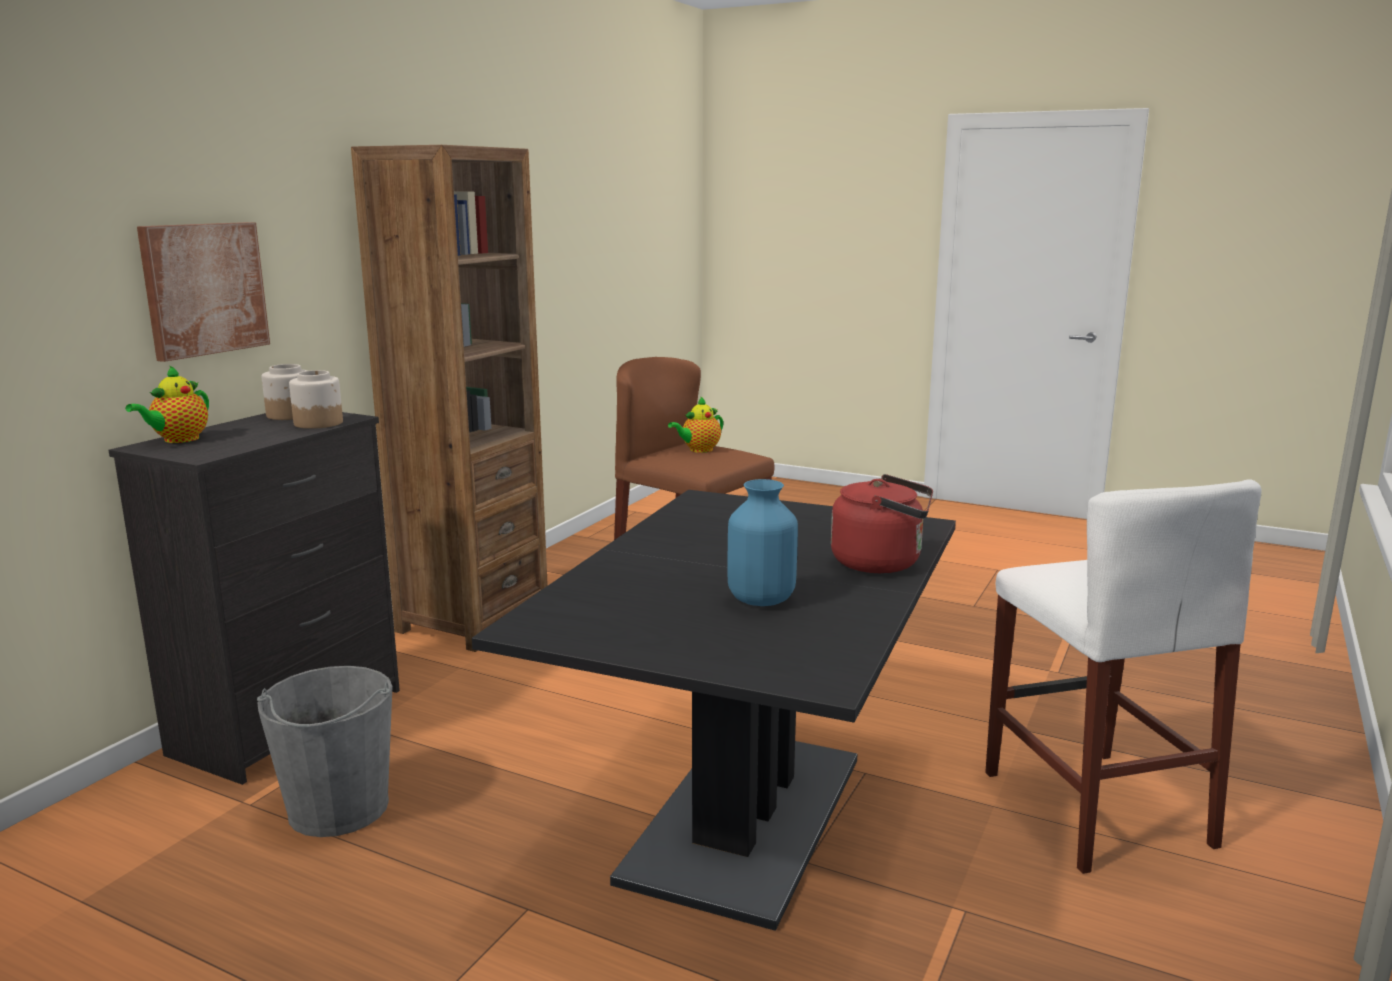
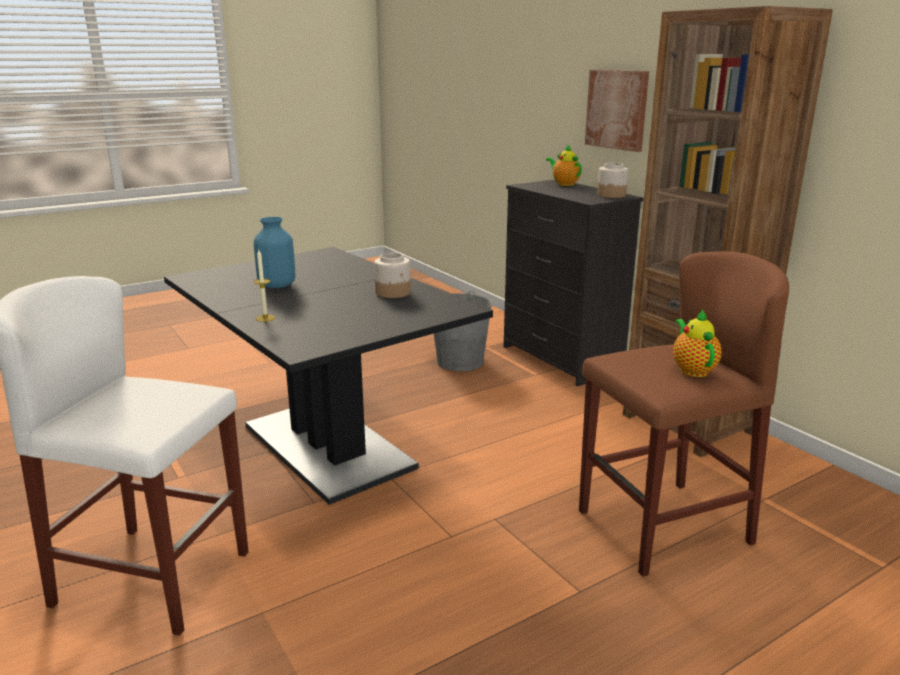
camera: 120 degrees right, 5 degrees up
(318, 423) = (581, 197): jar -> jar (393, 292)
(882, 563) = (265, 318): red kettle -> candle

